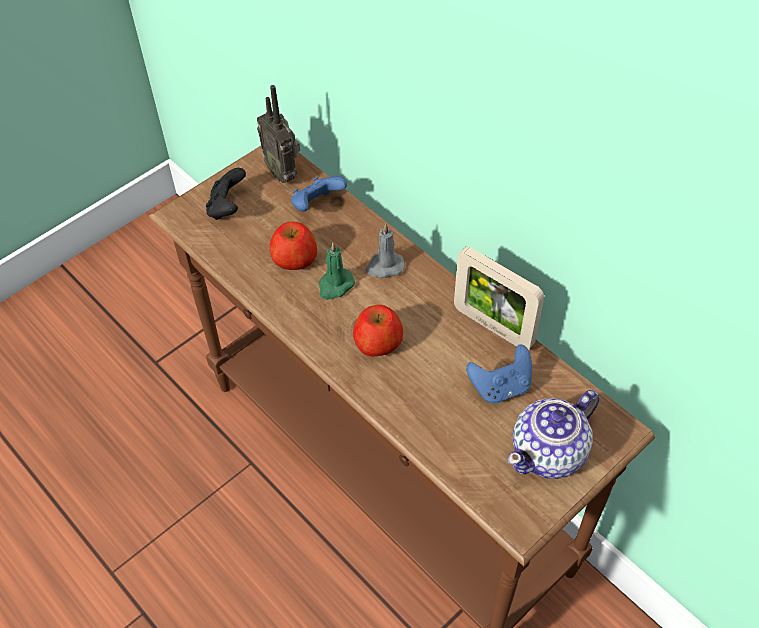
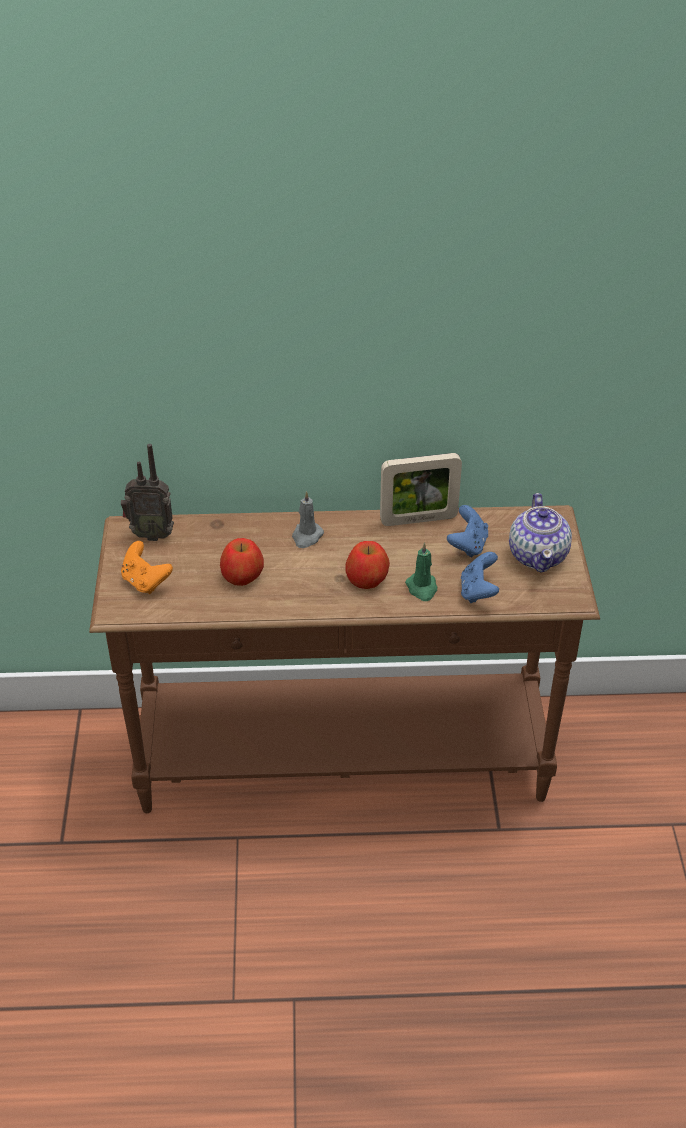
camera: 50 degrees left, 10 degrees down
(227, 208) = (145, 582): black game controller -> orange game controller
(317, 205) = (207, 536): blue game controller -> blue game controller (478, 591)
(335, 286) = (292, 569): green candle -> green candle (422, 588)

